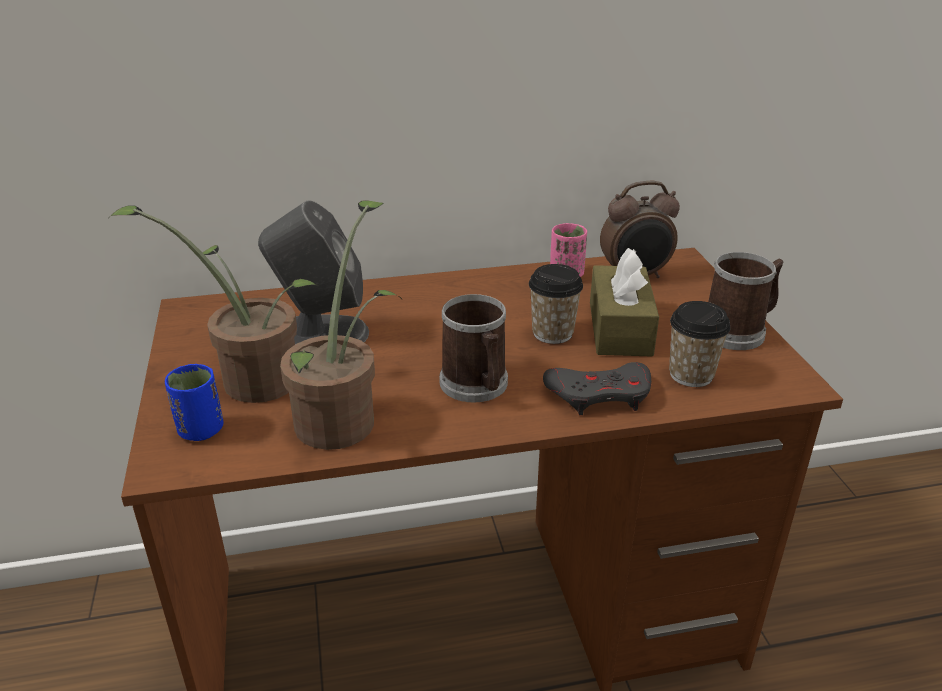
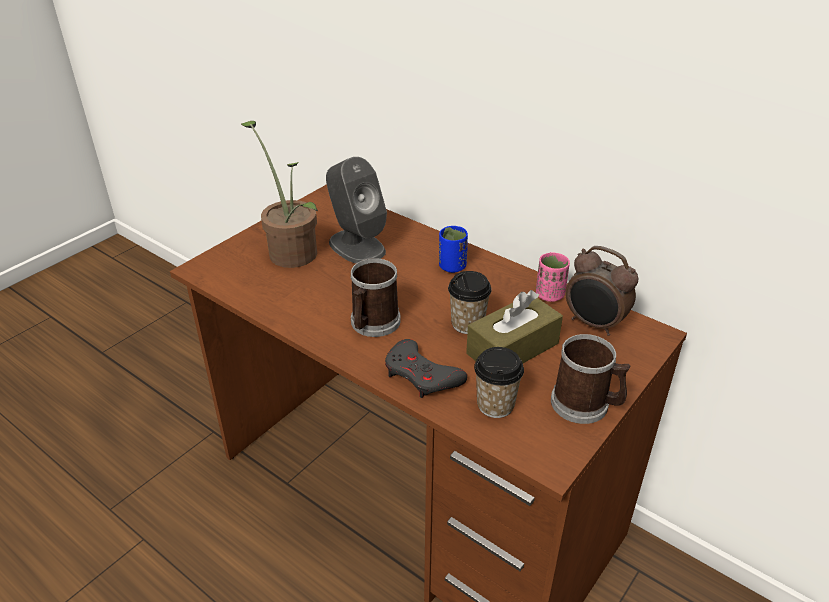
camera: 50 degrees right, 5 degrees up
(201, 430) = (235, 261): blue cup -> blue cup (452, 266)
(343, 417) = (291, 296): potted plant -> none

